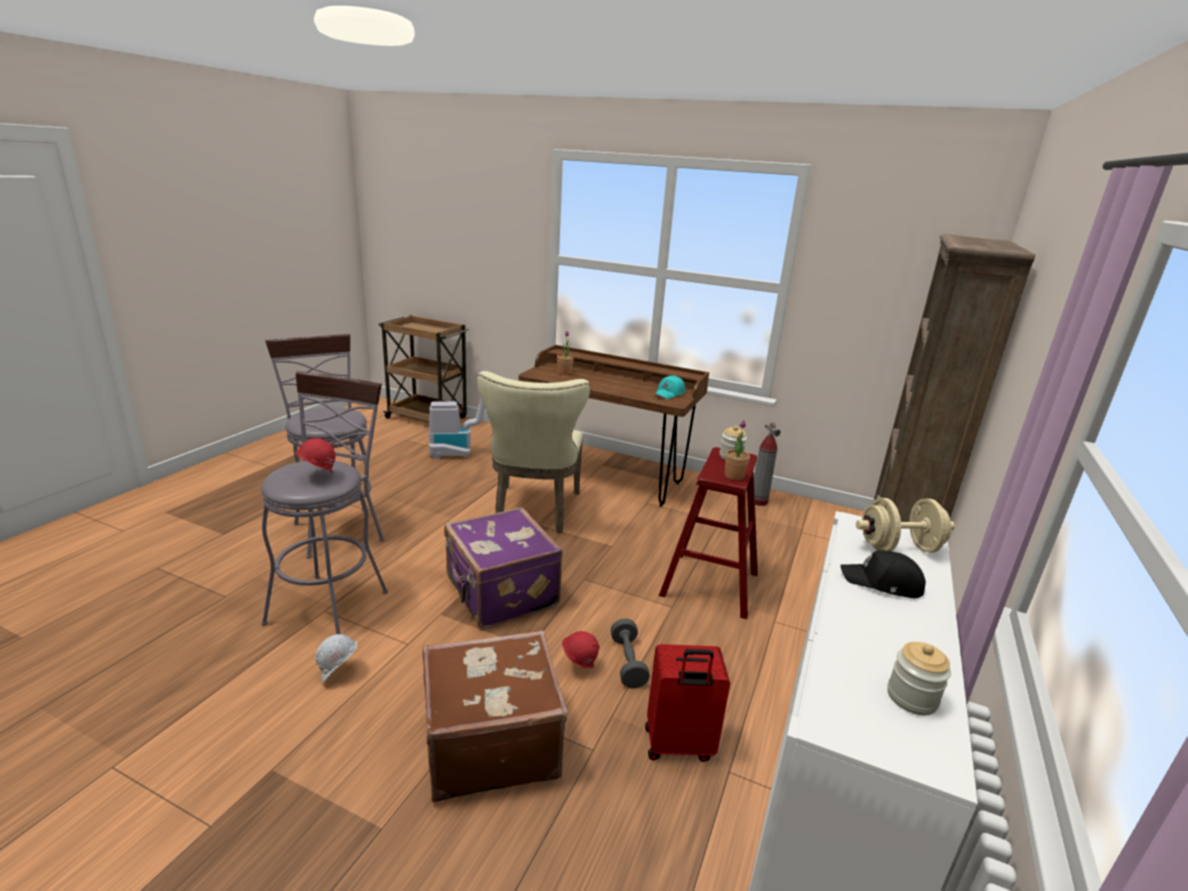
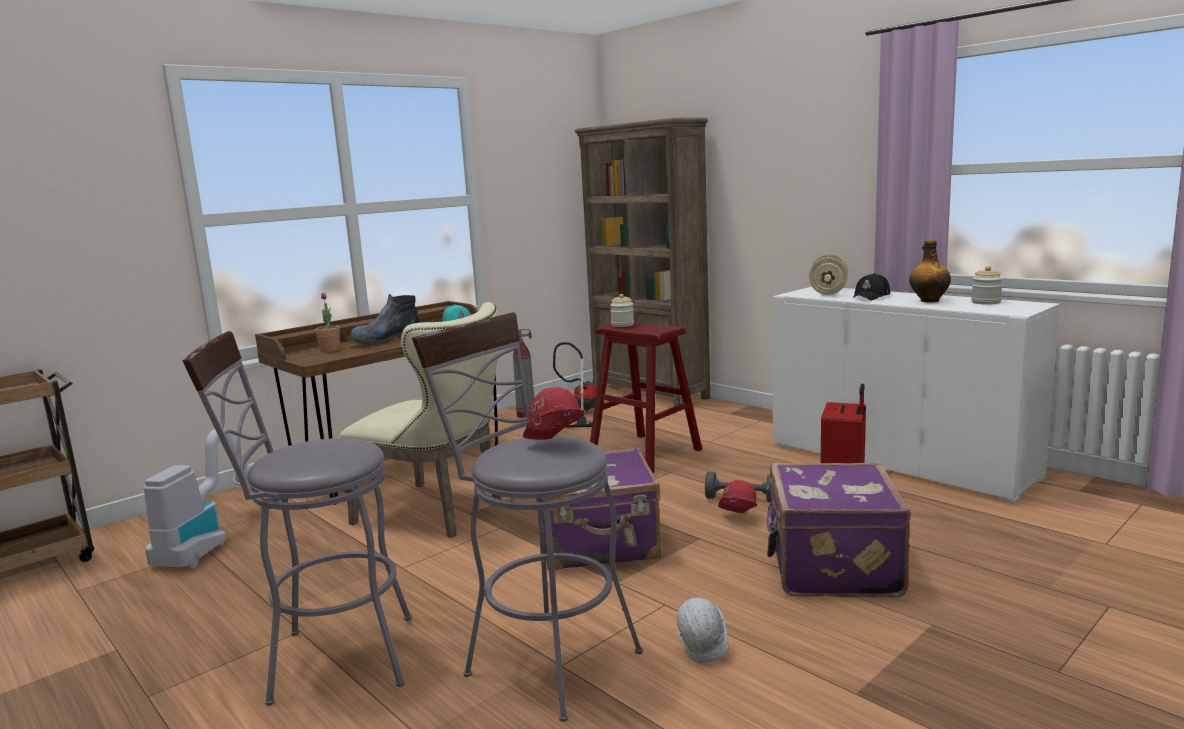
camera: 65 degrees left, 10 degrees down
(489, 742) = (830, 567): brown suitcase -> purple suitcase
(598, 381) = (384, 341): none -> boot
(734, 476) = (661, 327): potted plant -> none
(797, 528) = (583, 411): none -> vacuum cleaner
(884, 635) = (929, 301): none -> bottle

